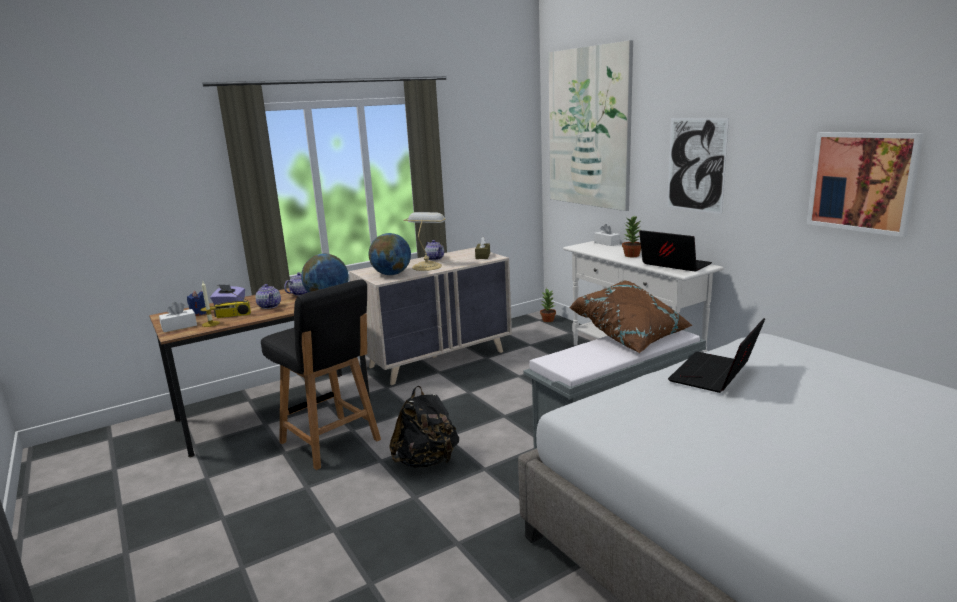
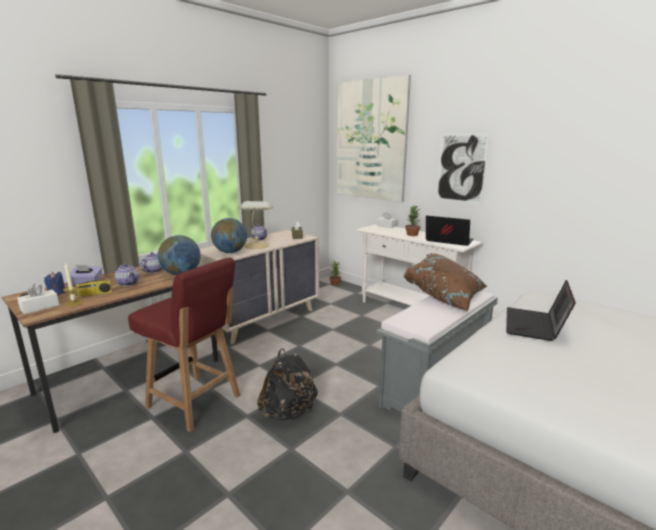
camera: 15 degrees left, 0 degrees up
(331, 442) = (195, 402): black chair -> red chair
(862, 182) = (596, 180): picture -> none

